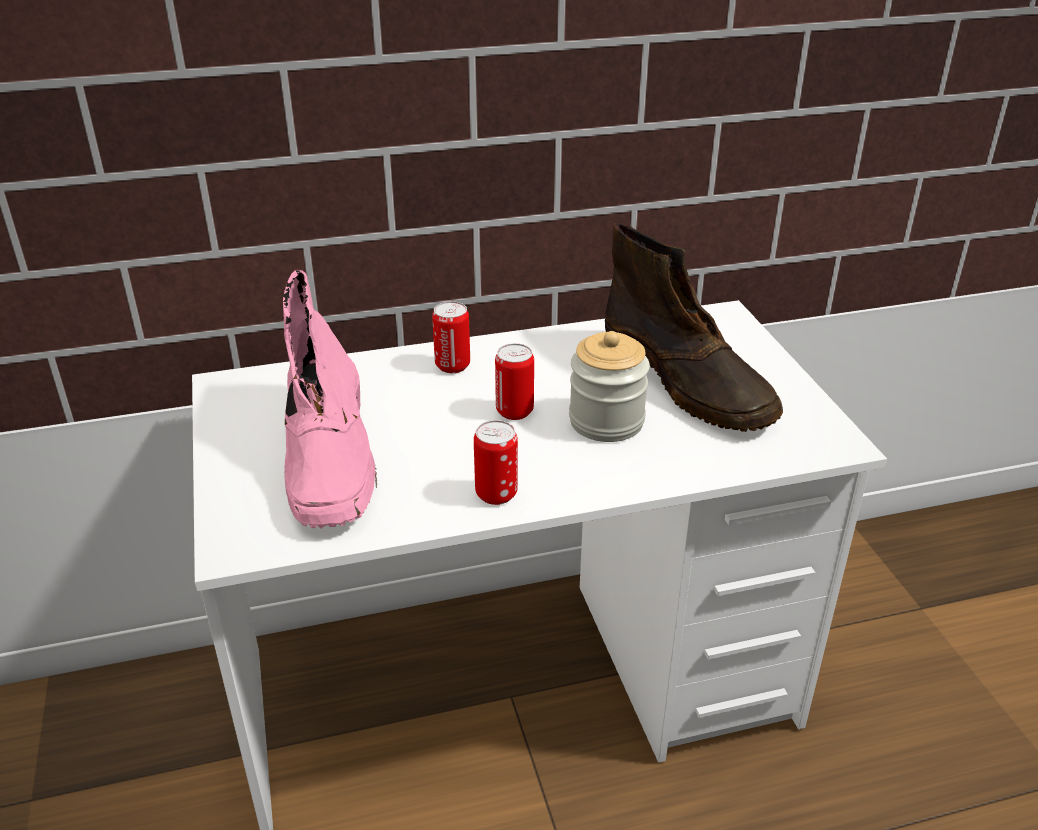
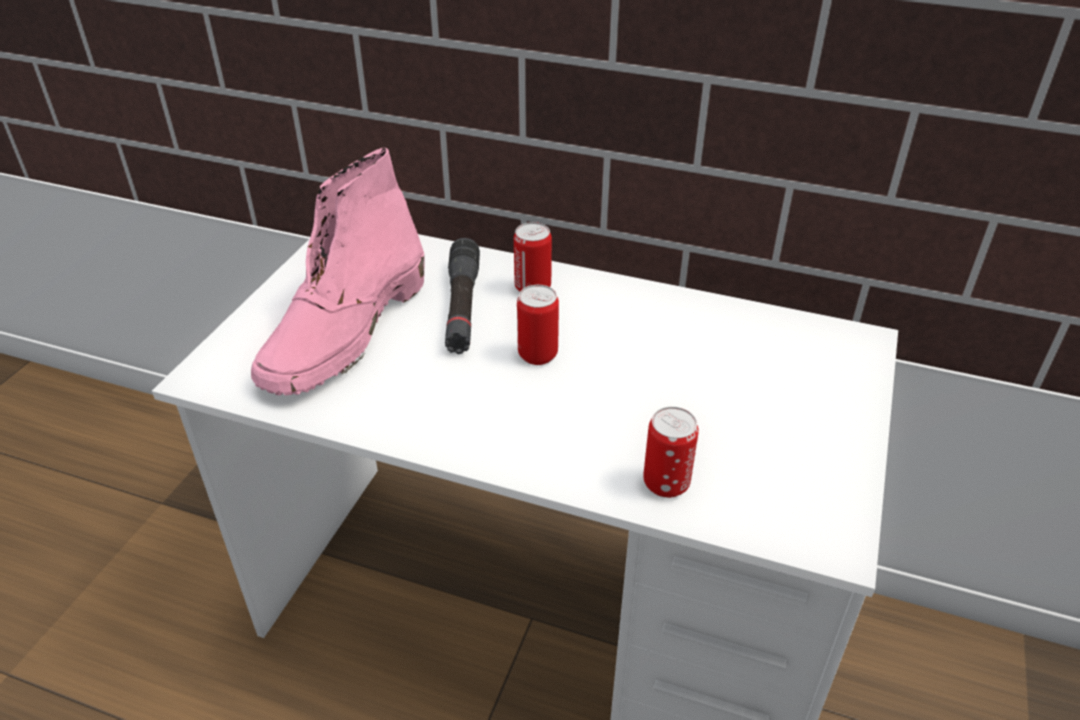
camera: 35 degrees right, 5 degrees up
(410, 401) = (462, 307): none -> black flashlight
(496, 494) = (435, 427): can -> can (666, 483)
(606, 421) = (610, 402): jar -> none
(687, 384) = (735, 399): brown boot -> none

